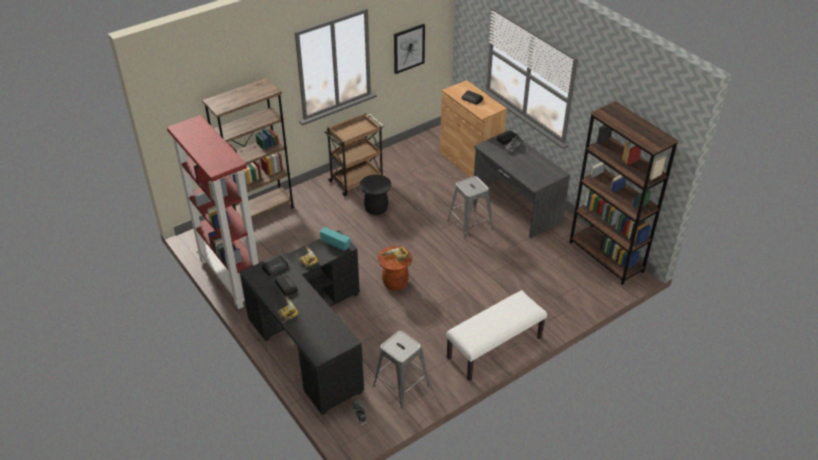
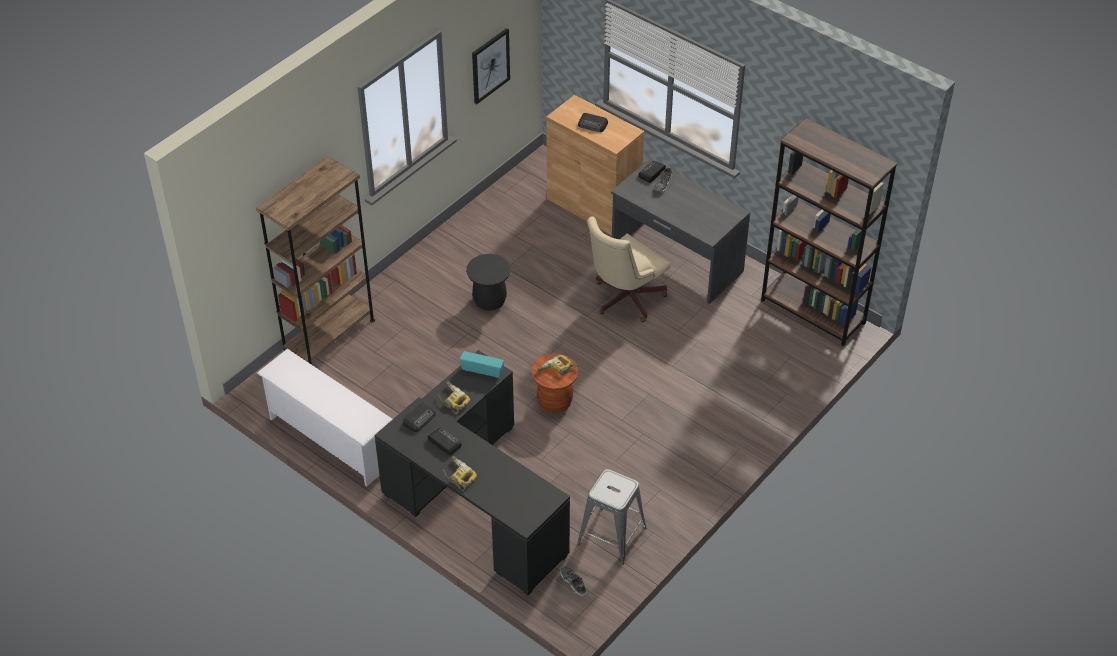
camera: 15 degrees left, 5 degrees up
(230, 278) = (330, 440): red bookcase -> white shoe rack
(356, 180) = (446, 262): brown cart -> none
(470, 224) = (624, 299): grey stool -> beige office chair
(494, 348) = (711, 464): white bench -> none

